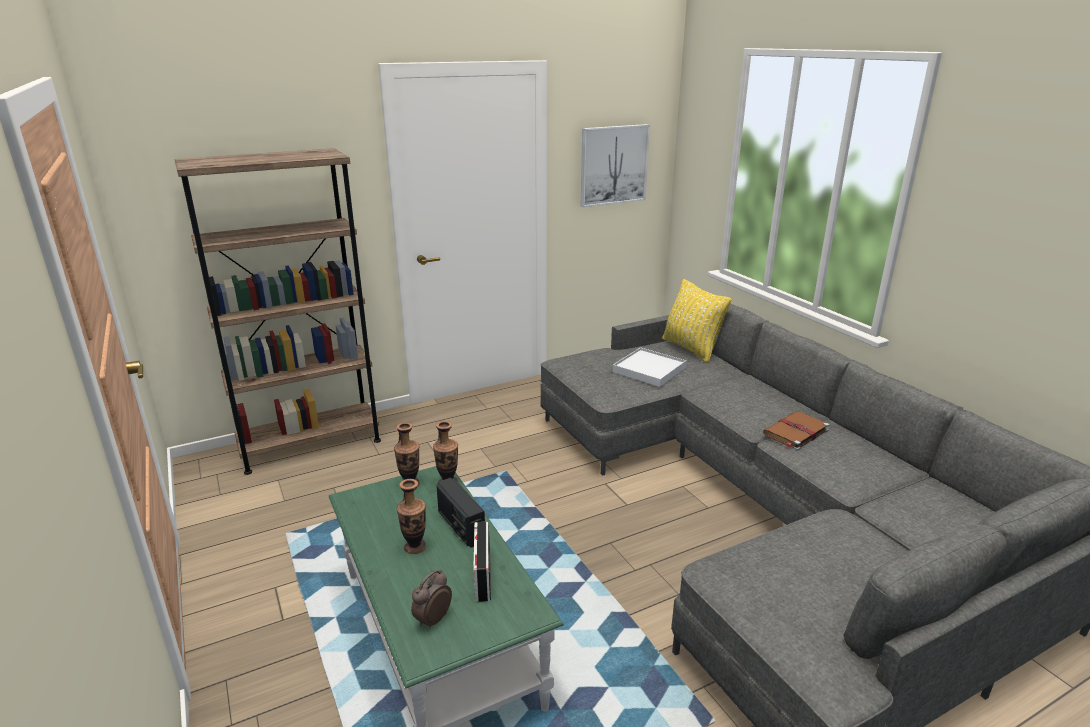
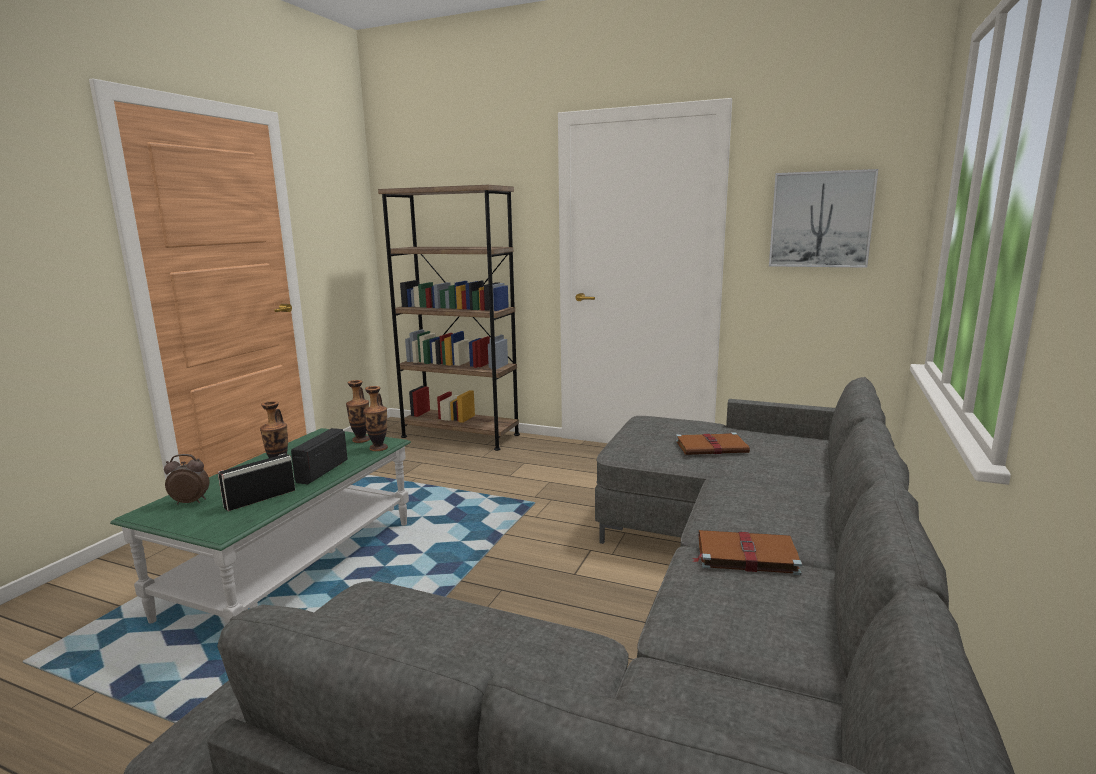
camera: 50 degrees right, 10 degrees down
(649, 370) = (712, 447): white tray -> brown book
(691, 349) = (811, 449): yellow pillow -> none

